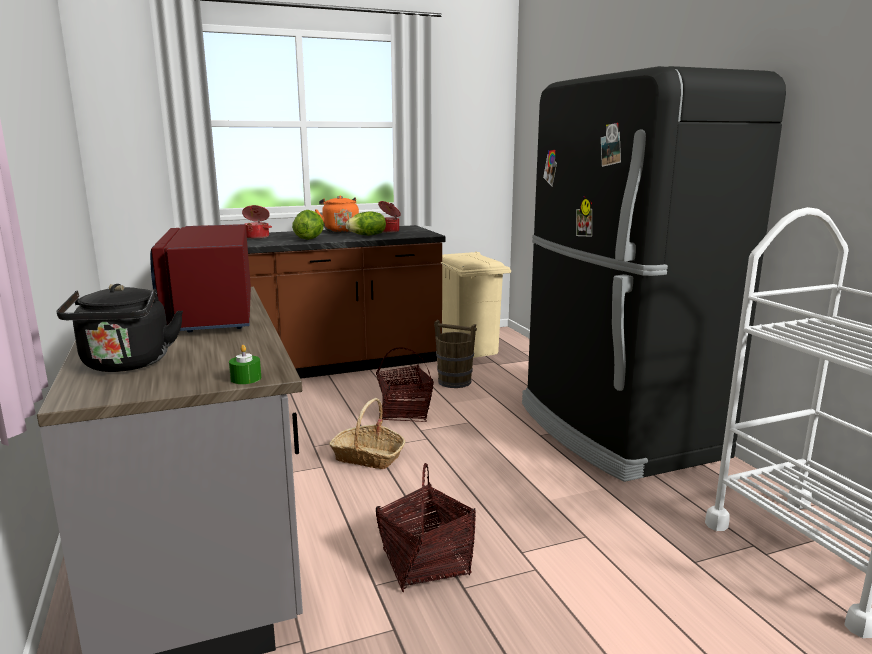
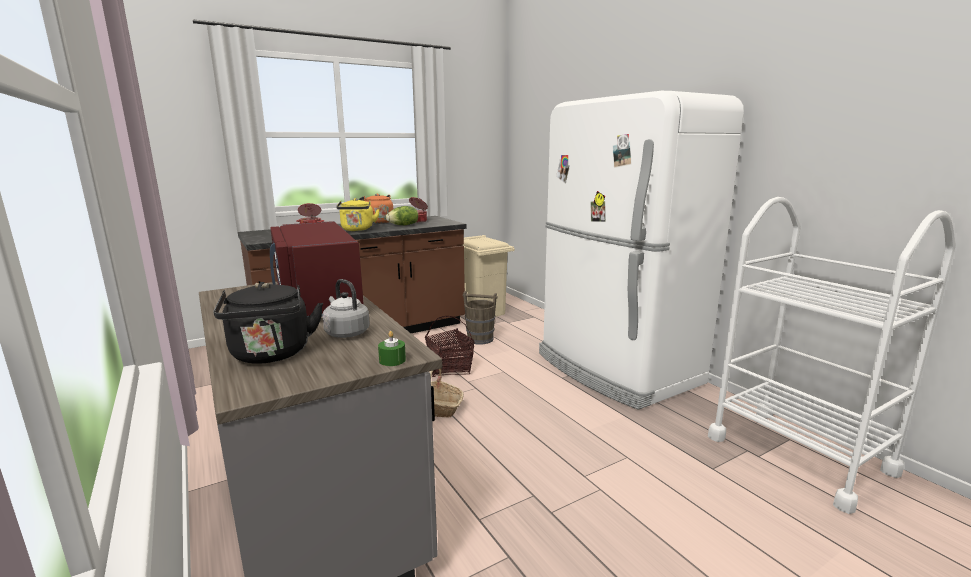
camera: 10 degrees left, 0 degrees up
(218, 348) = (346, 332): none -> grey kettle
(309, 239) = (357, 230): lettuce -> yellow kettle
(425, 563) = (513, 494): basket -> none
(615, 431) = (616, 369): black fridge -> white fridge

